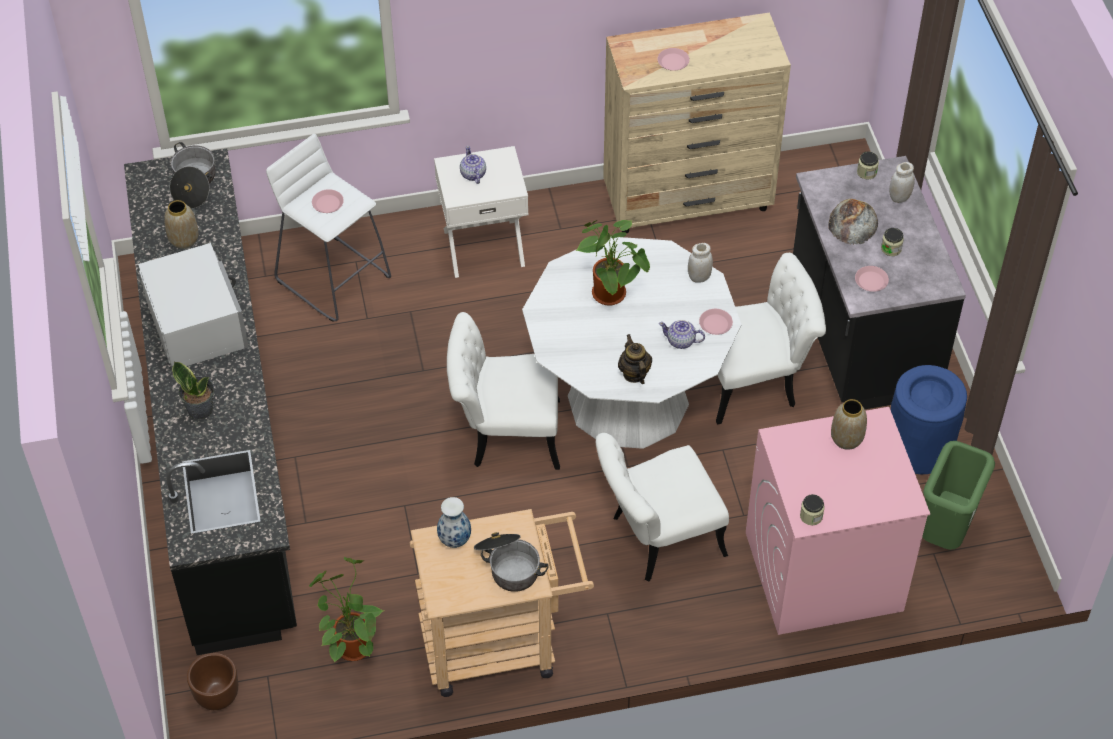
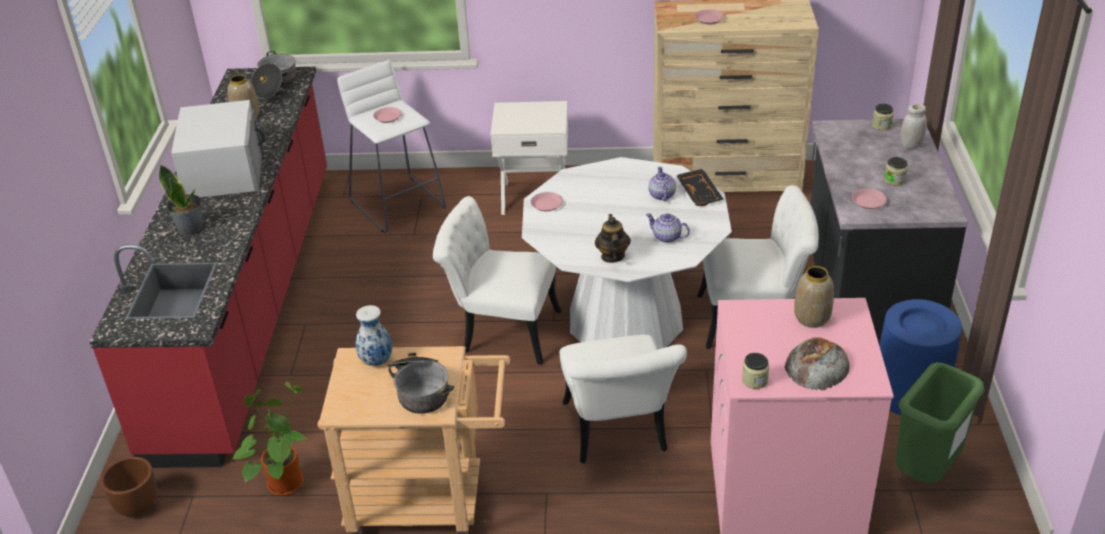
camera: 15 degrees right, 15 degrees down
(222, 438) = (250, 302): black counter -> red counter
(473, 174) = (523, 115): teapot -> teapot (661, 195)
(612, 296) = (612, 198): potted plant -> none
(657, 539) = (618, 435): white chair -> white chair turned 90 degrees counterclockwise
(699, 277) = (700, 193): white jar -> black tray
(715, 324) = (705, 228): pink plate -> pink plate (546, 204)
(853, 222) = (859, 158): bread -> bread (817, 365)

